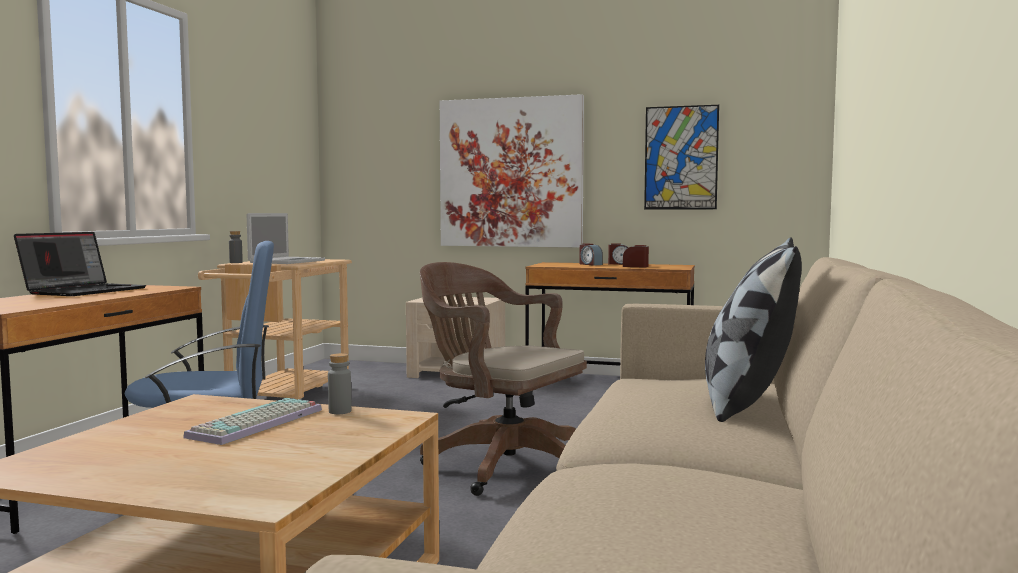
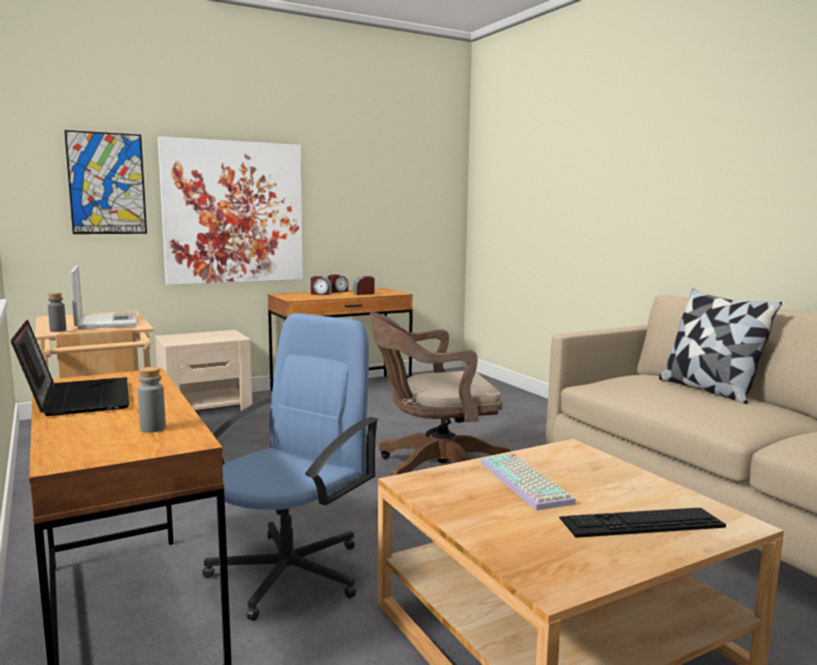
camera: 45 degrees left, 5 degrees up
(204, 470) = (641, 522): none -> keyboard
(340, 411) = (528, 456): grey bottle -> grey bottle (153, 428)
(681, 158) = (374, 203): picture -> picture (107, 183)

